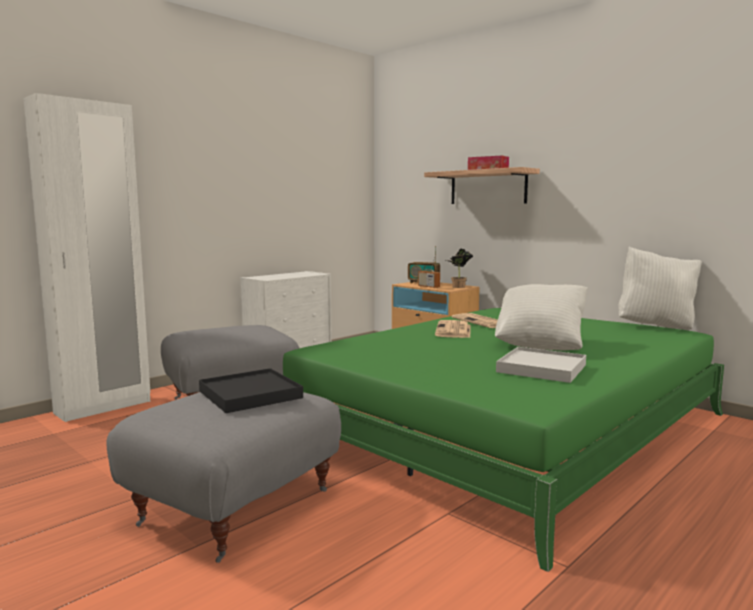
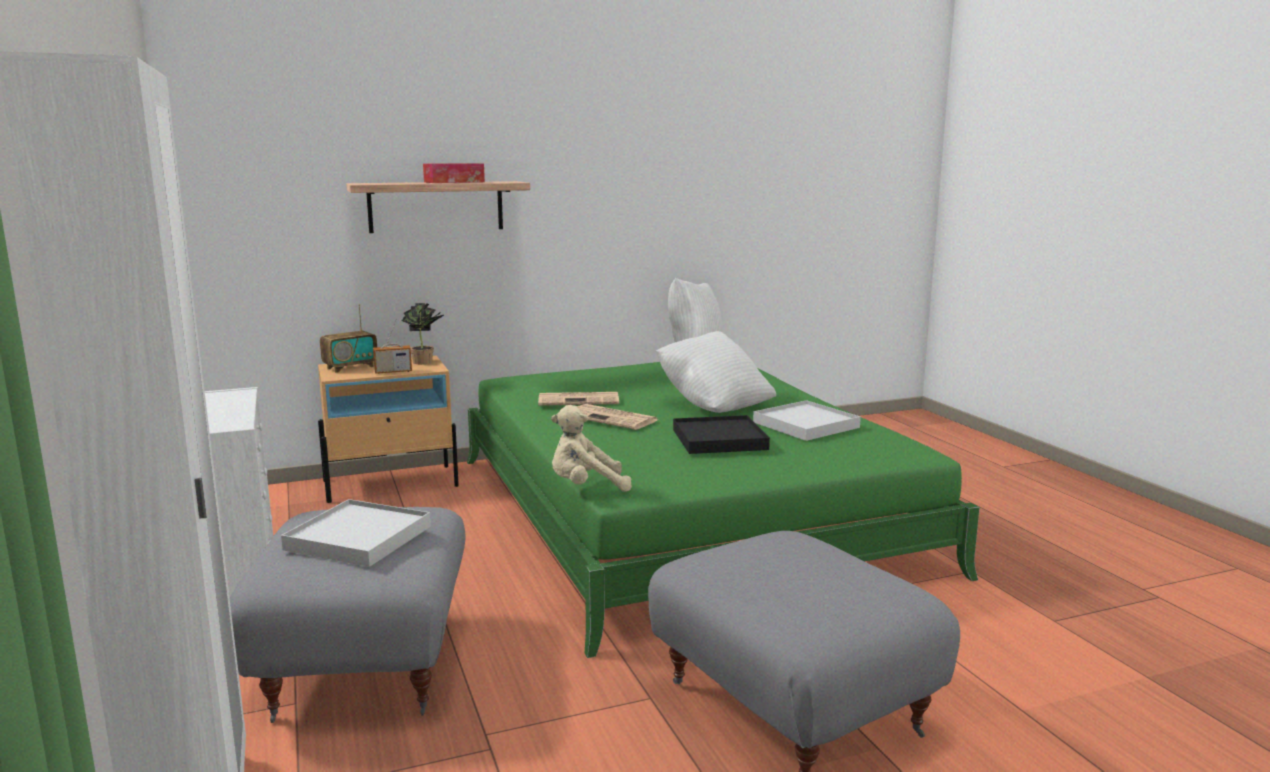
camera: 65 degrees left, 5 degrees up
(226, 331) = (359, 538): none -> white tray
(250, 394) = (779, 558): black tray -> black tray (719, 439)
(316, 343) = (586, 487): none -> beige plush toy

